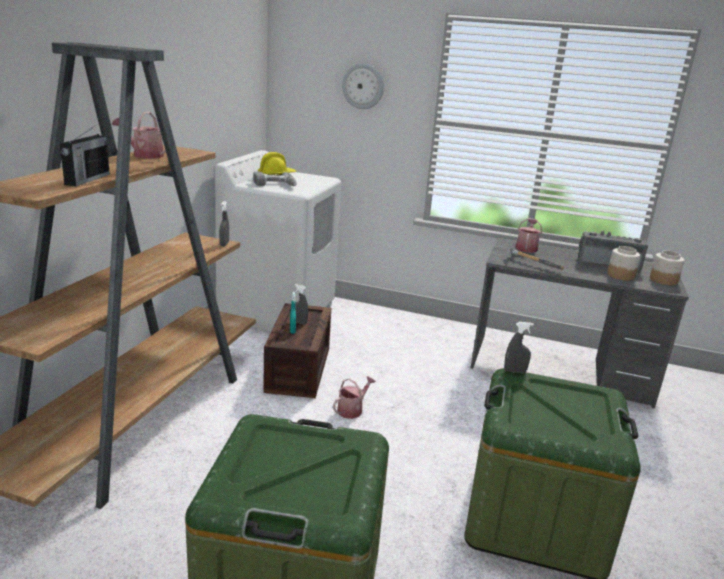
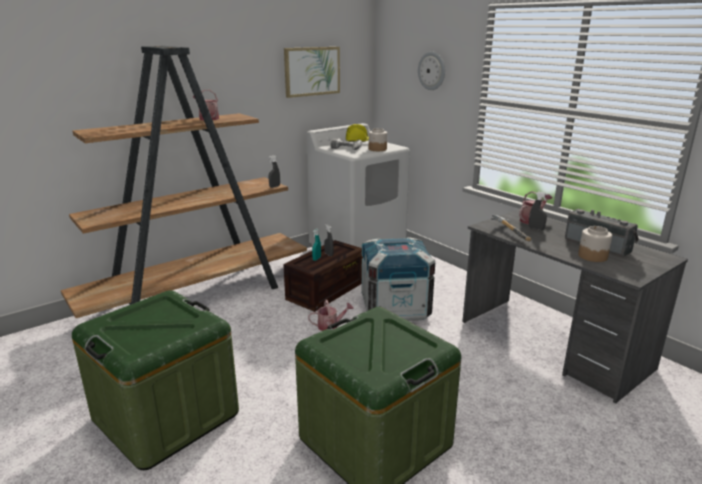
camera: 35 degrees right, 0 degrees up
(87, 179) = (136, 129): radio -> none
(217, 83) = (312, 71): none -> picture
(394, 370) = (395, 308): none -> crate
(515, 371) = (383, 310): grey spray bottle -> grey spray bottle (536, 229)
(663, 280) = (638, 268): jar -> jar (377, 149)

